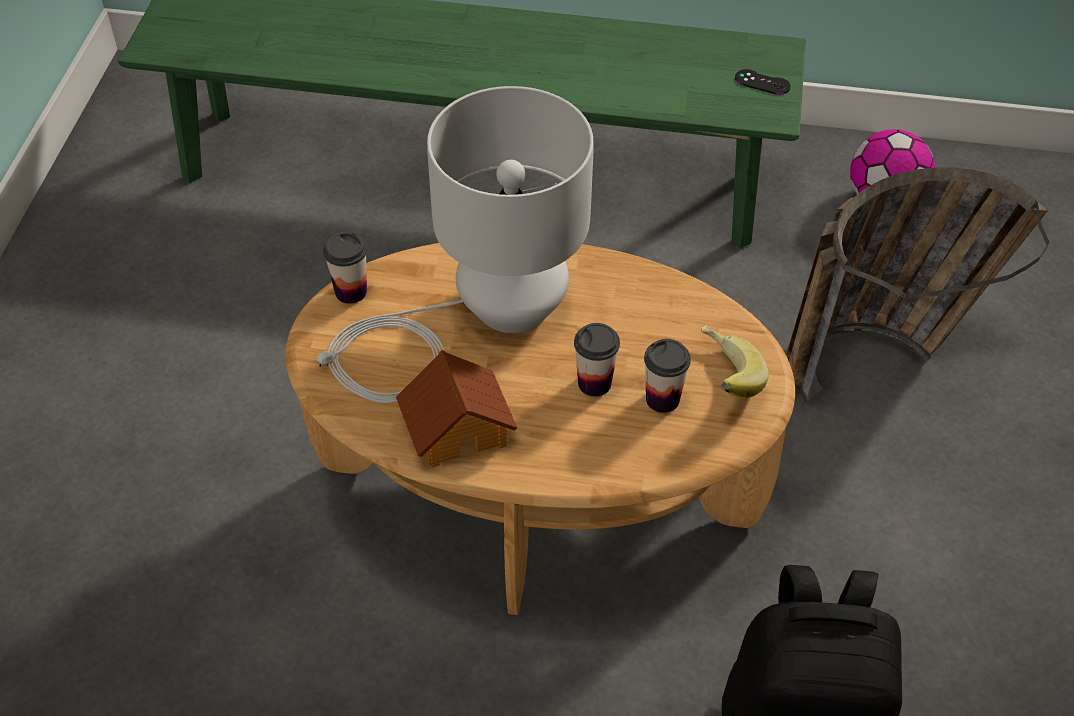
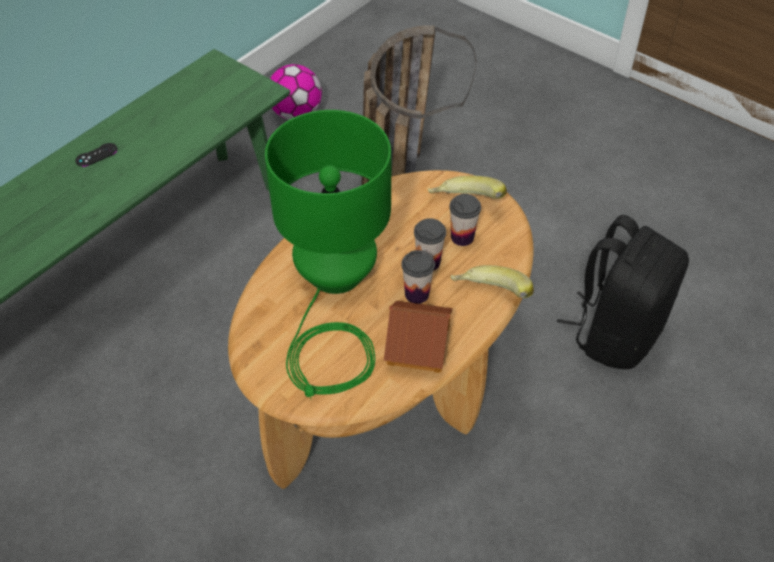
camera: 60 degrees left, 0 degrees up
(351, 292) = (253, 353): cup -> cup (417, 294)
(464, 326) = (333, 305): grey table lamp -> green table lamp
(581, 467) = (489, 297): none -> banana
(762, 82) = (233, 82): black game controller -> black game controller (96, 155)

